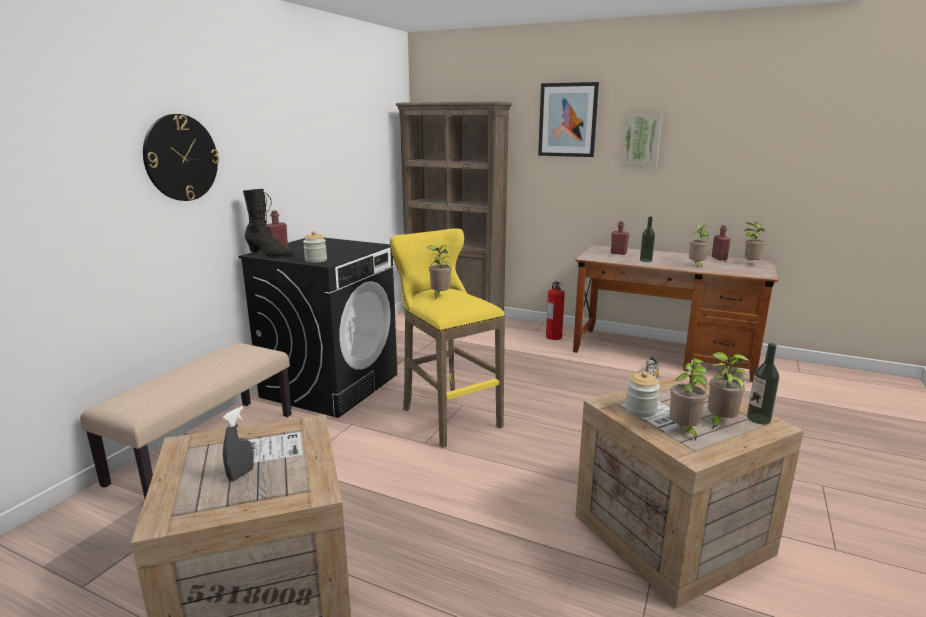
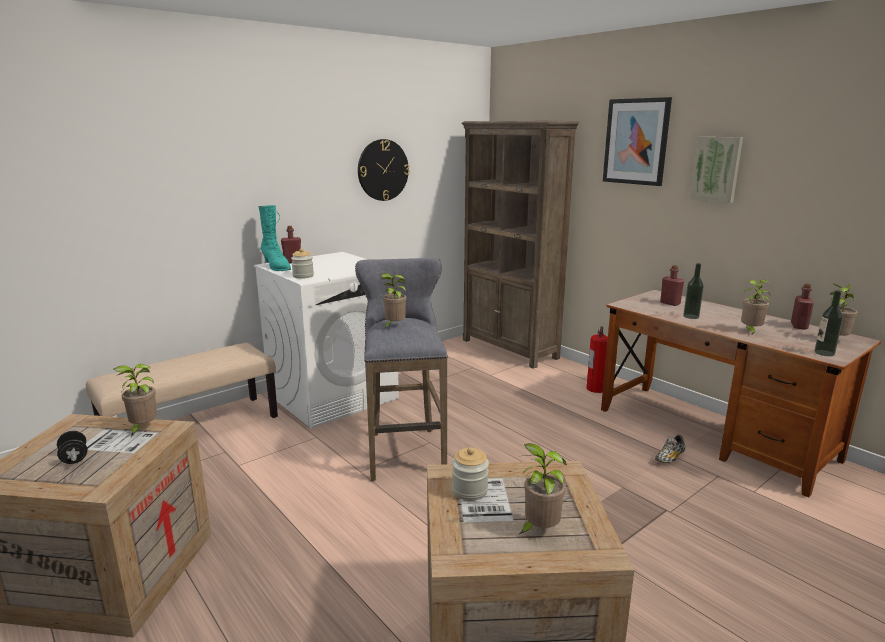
camera: 25 degrees right, 0 degrees up
(181, 158) = (199, 175): wall clock -> wall clock (383, 170)
(241, 474) = (74, 458): grey spray bottle -> black dumbbell
(269, 255) = (276, 267): black boot -> turquoise boot
(331, 385) = (333, 396): black washing machine -> white washing machine
(447, 416) = (404, 450): yellow stool -> grey stool
(684, 431) = (483, 528): potted plant -> potted plant (143, 429)
(758, 419) = (594, 539): bottle -> bottle (824, 353)

